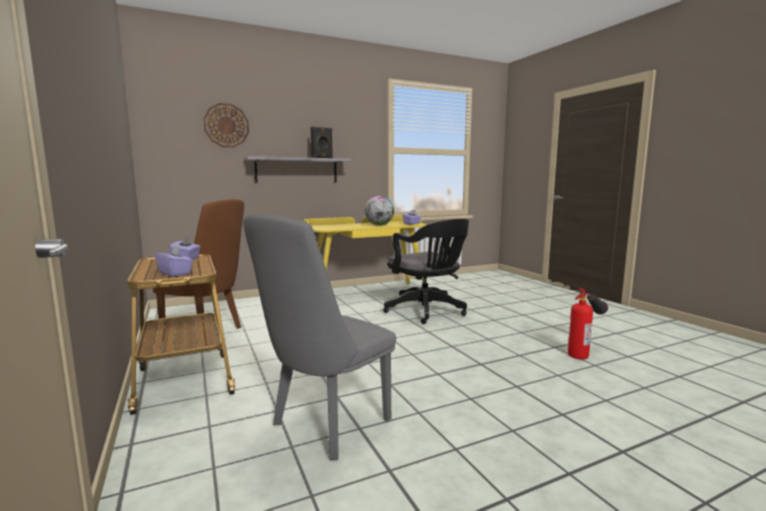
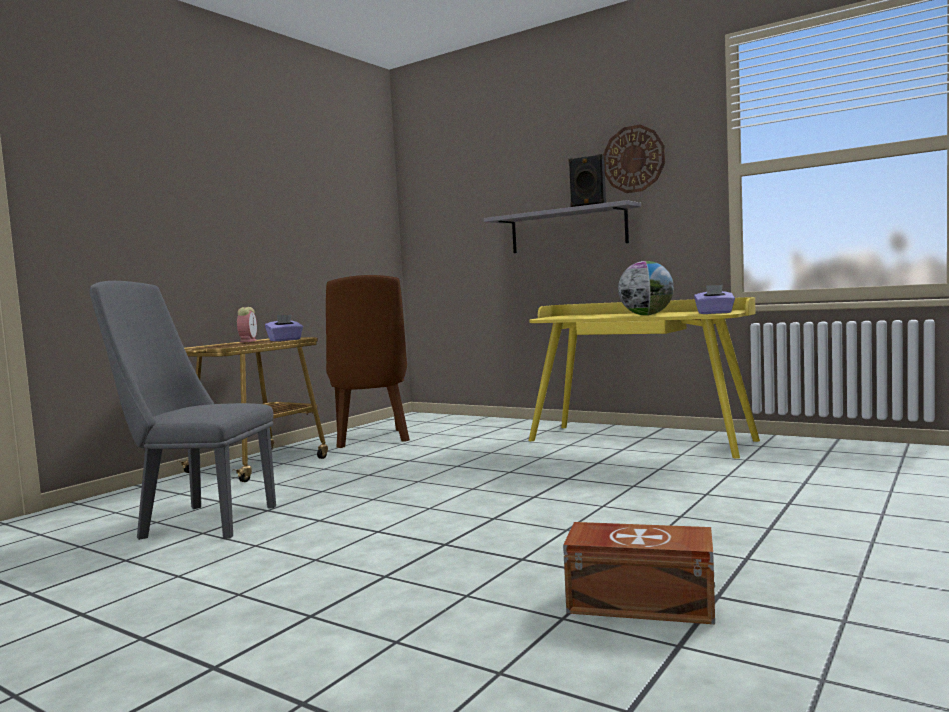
camera: 60 degrees right, 5 degrees down
(154, 265) = (248, 341): none -> alarm clock
(175, 273) = (221, 347): purple tissue box -> none
(226, 125) = (481, 180): wall clock -> wall clock (633, 159)
(427, 311) = (628, 478): black office chair -> none
(585, 350) = (638, 602): fire extinguisher -> brown storage box

